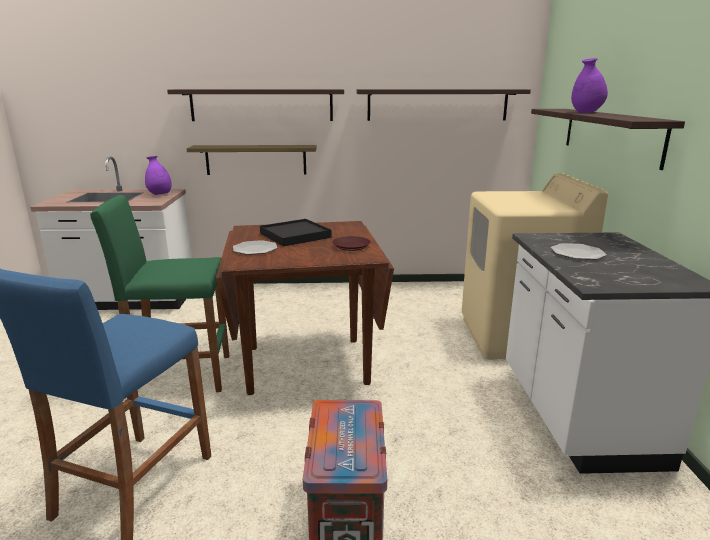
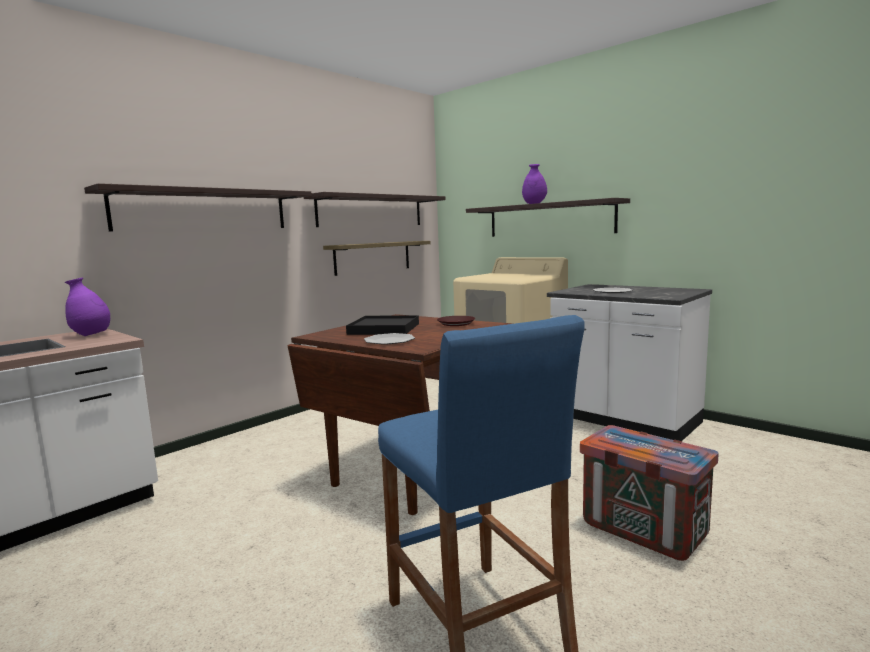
camera: 45 degrees left, 10 degrees down
(179, 375) = (306, 540): green stool -> none
(256, 160) = (200, 278): shelf -> shelf (373, 257)

